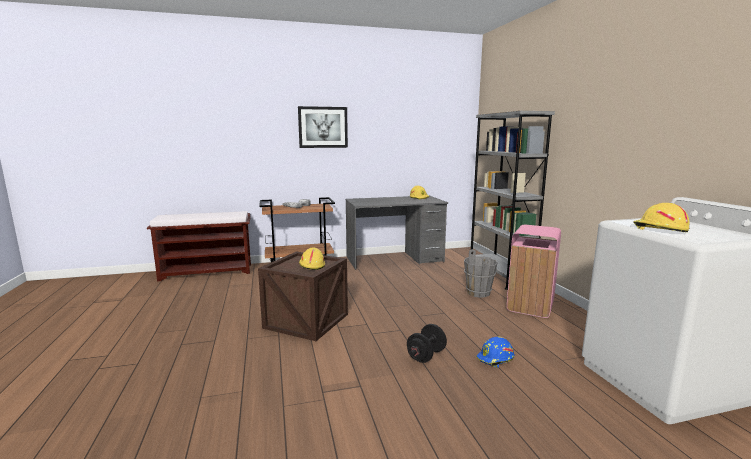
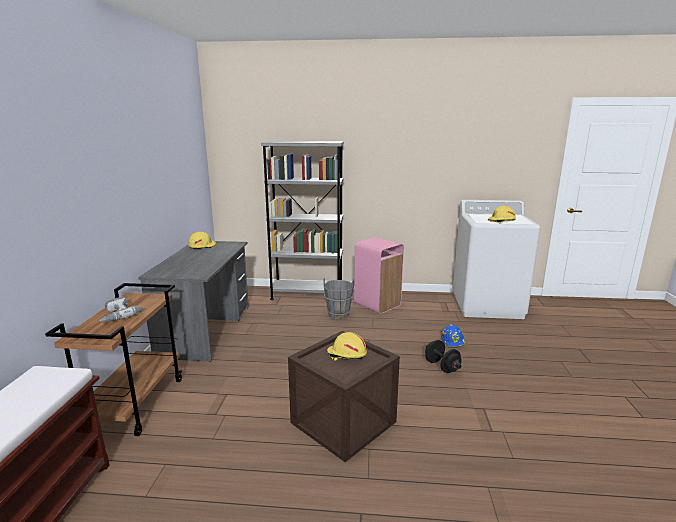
camera: 70 degrees left, 5 degrees up
(323, 127) = (98, 173): picture -> none

